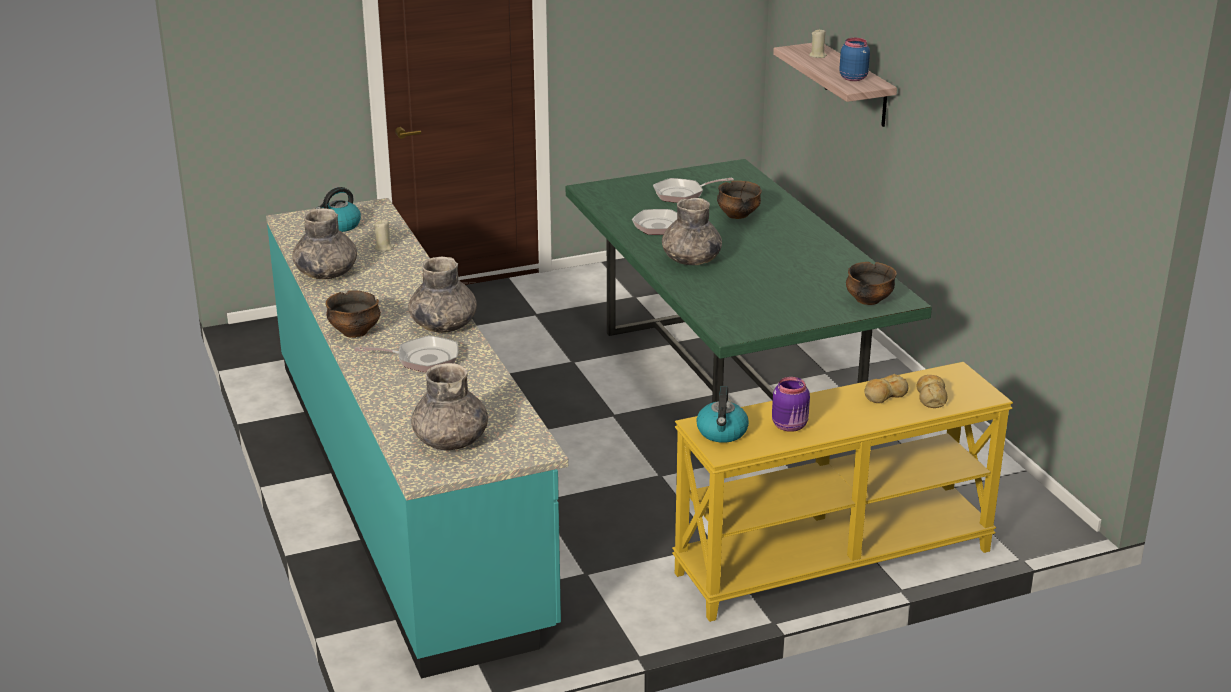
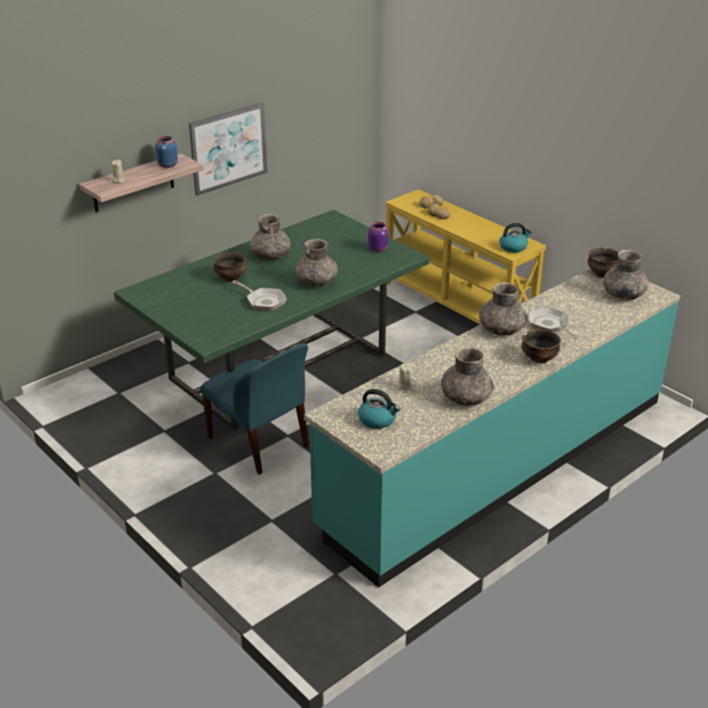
camera: 110 degrees left, 5 degrees up
(569, 344) = (260, 443): none -> blue chair
(682, 194) = (201, 303): frying pan -> none
(787, 244) = (271, 256): none -> grey vase
(790, 426) = (490, 232): purple jar -> purple jar (378, 249)
(868, 300) = (338, 225): bowl -> bowl (602, 274)
(940, 129) = (228, 148): none -> picture

